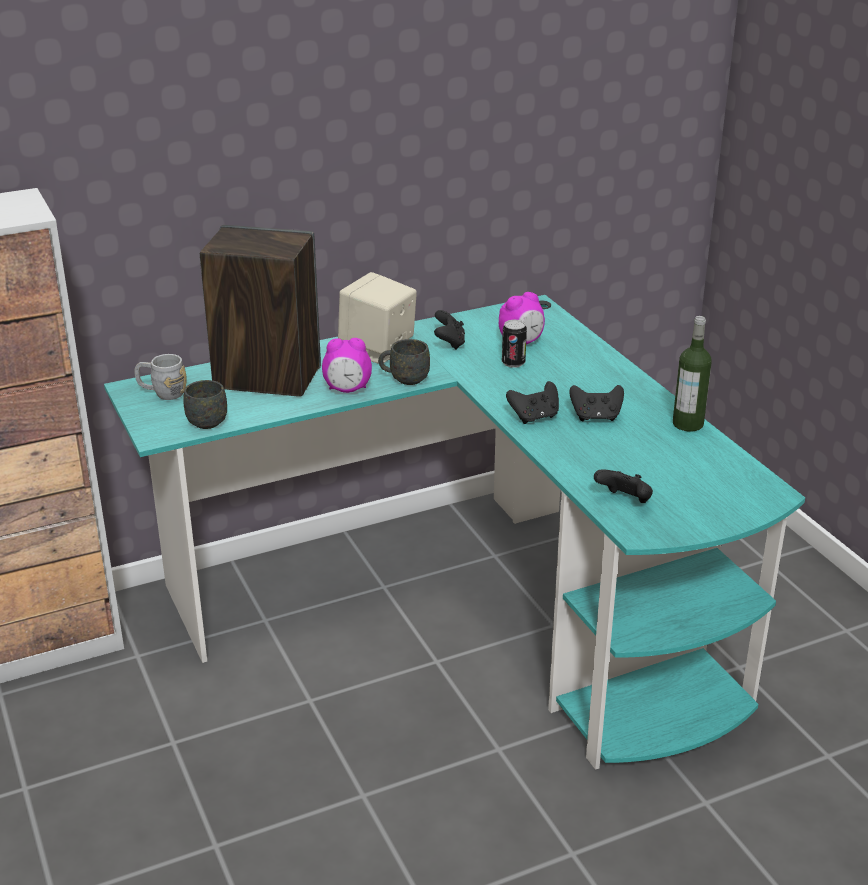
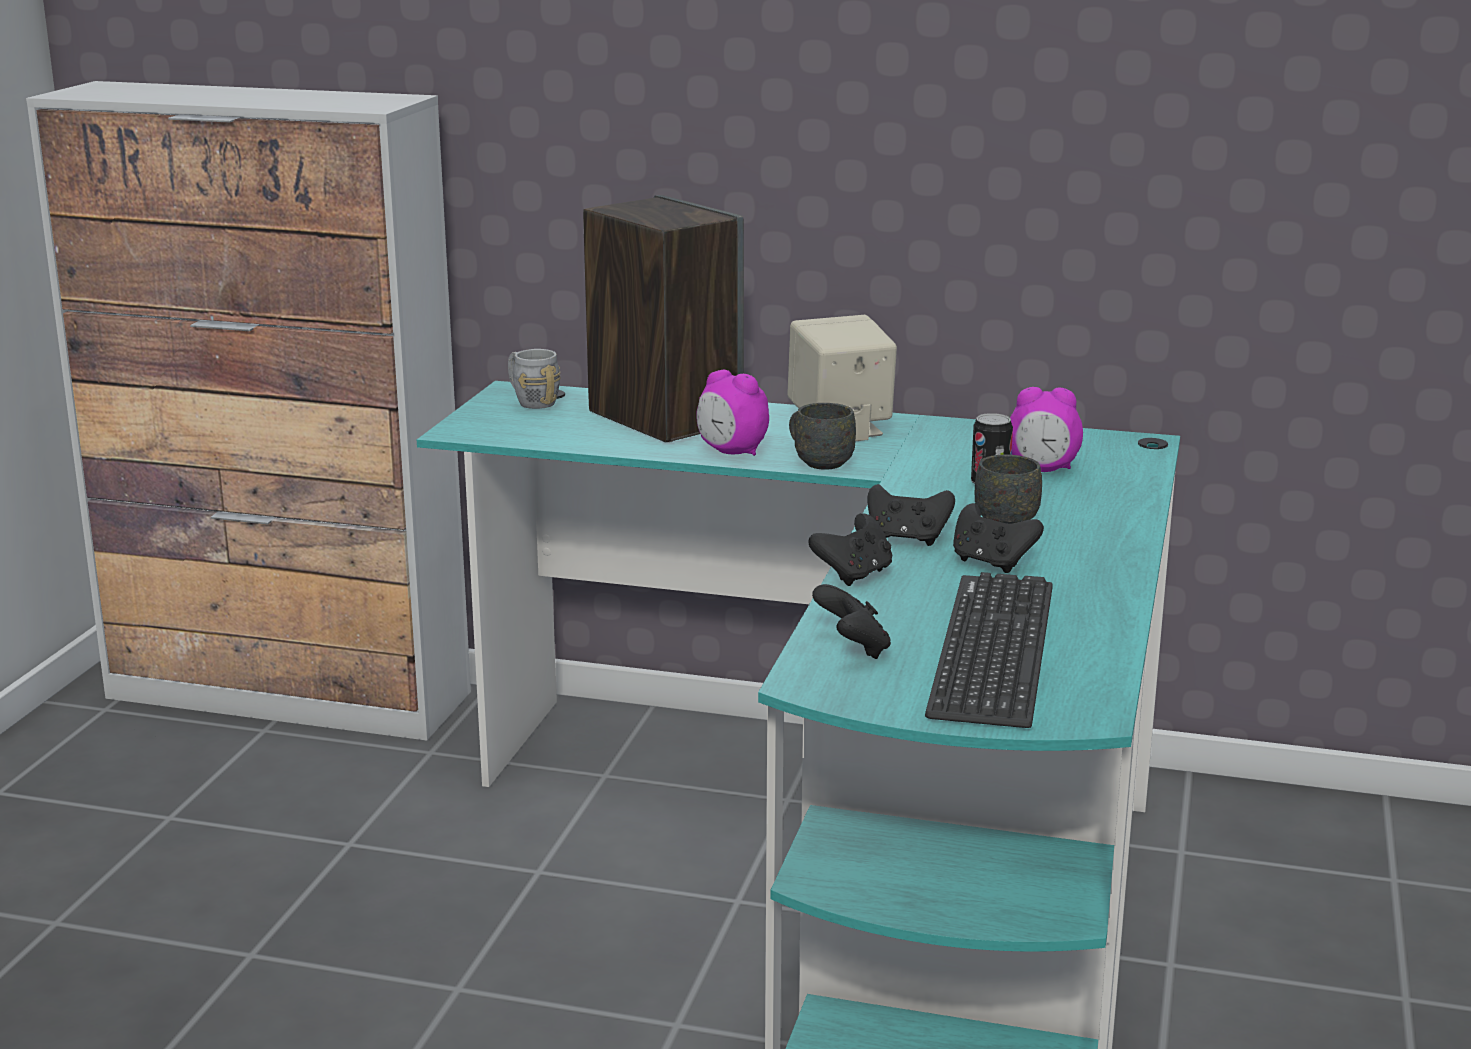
camera: 40 degrees right, 10 degrees down
(205, 419) = (530, 433): grey mug -> grey mug (1008, 517)
(449, 343) = (944, 446): black game controller -> black game controller (854, 575)
(681, 473) = (993, 650): none -> keyboard
(688, 424) = (1112, 608): bottle -> none

